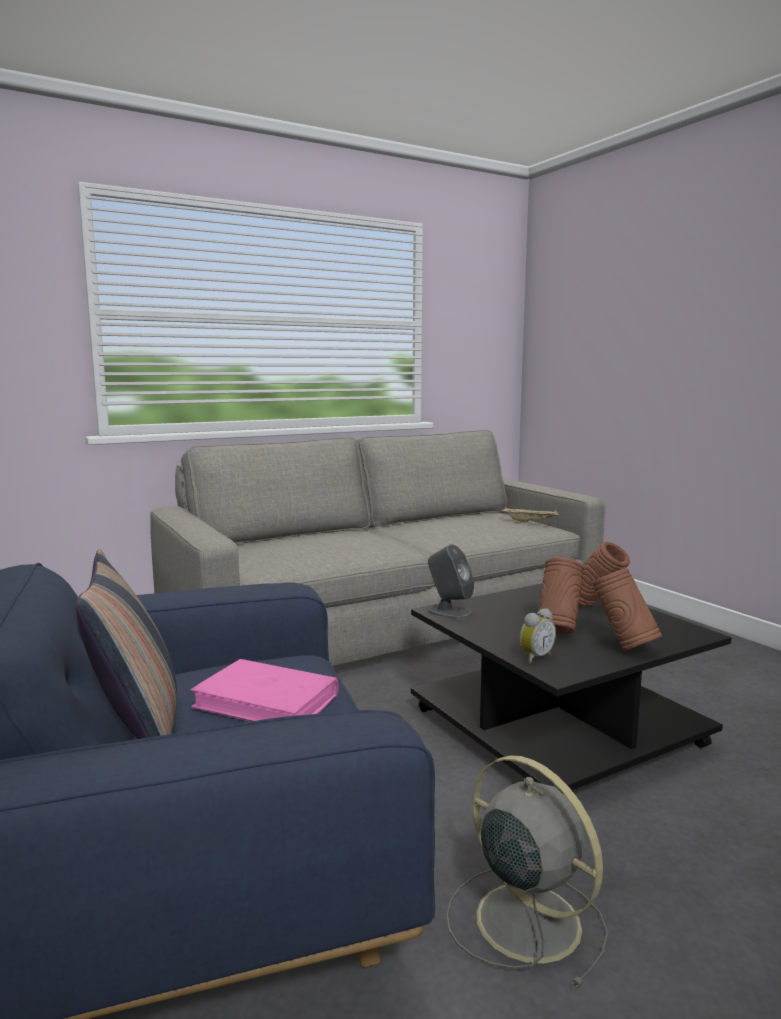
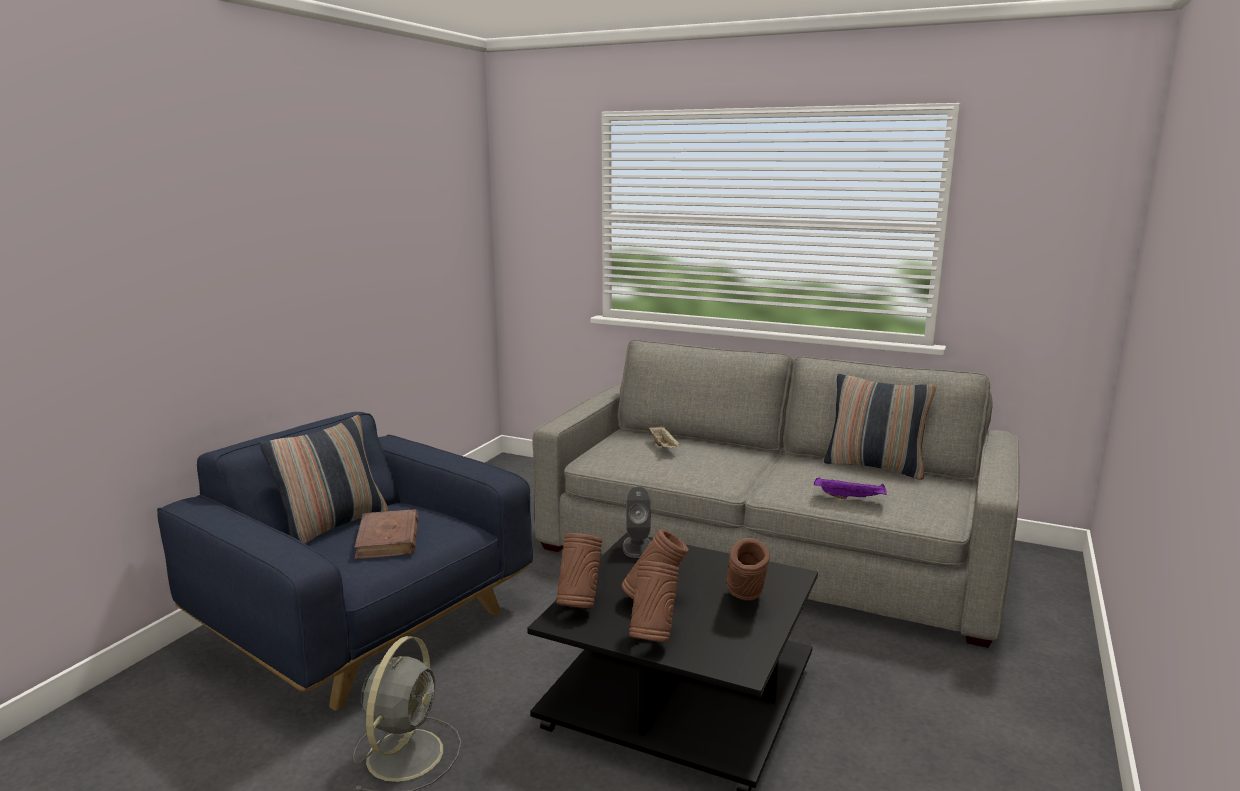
camera: 55 degrees right, 5 degrees up
(267, 701) = (388, 539): pink book -> brown book
(451, 517) = (874, 467): none -> pillow
(496, 532) = (850, 498): none -> purple tray
(530, 521) = (935, 501): beige tray -> beige tray (664, 447)
(534, 657) = (579, 604): alarm clock -> brown vase

